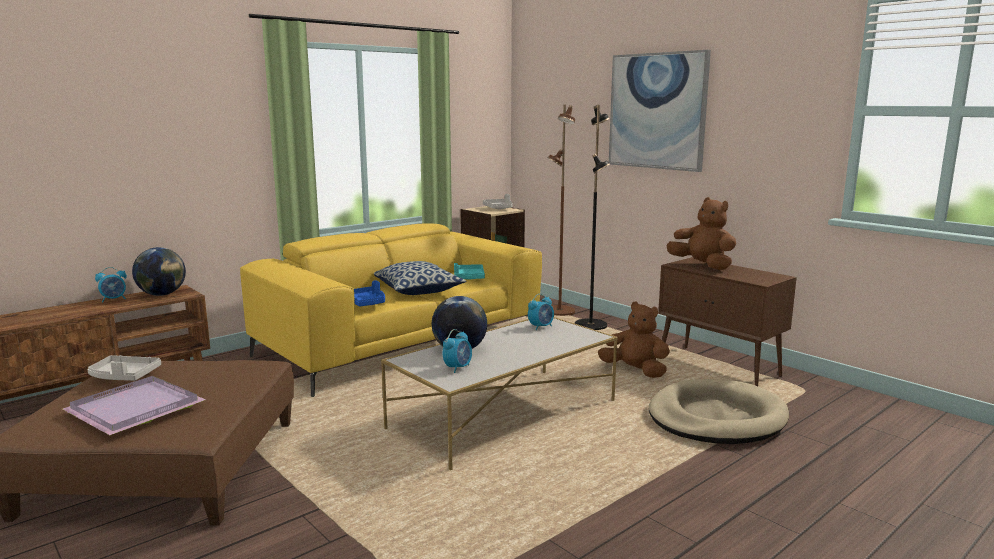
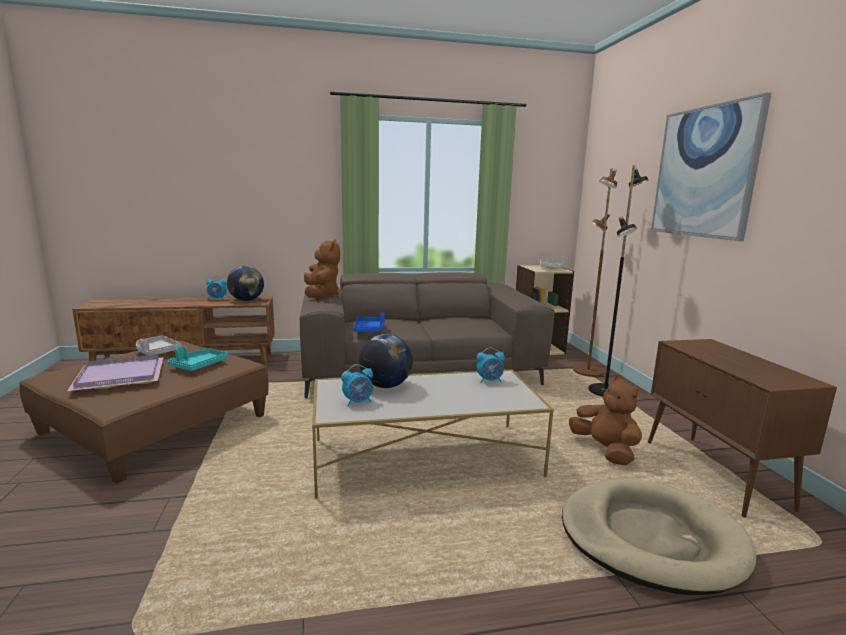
camera: 30 degrees right, 0 degrees up
(401, 344) = (419, 371): yellow sofa -> brown sofa
(418, 290) = (428, 327): pillow -> none
(469, 277) = (482, 324): turquoise tray -> turquoise tray (199, 365)
(702, 266) = (710, 350): brown plush toy -> brown plush toy (321, 295)

